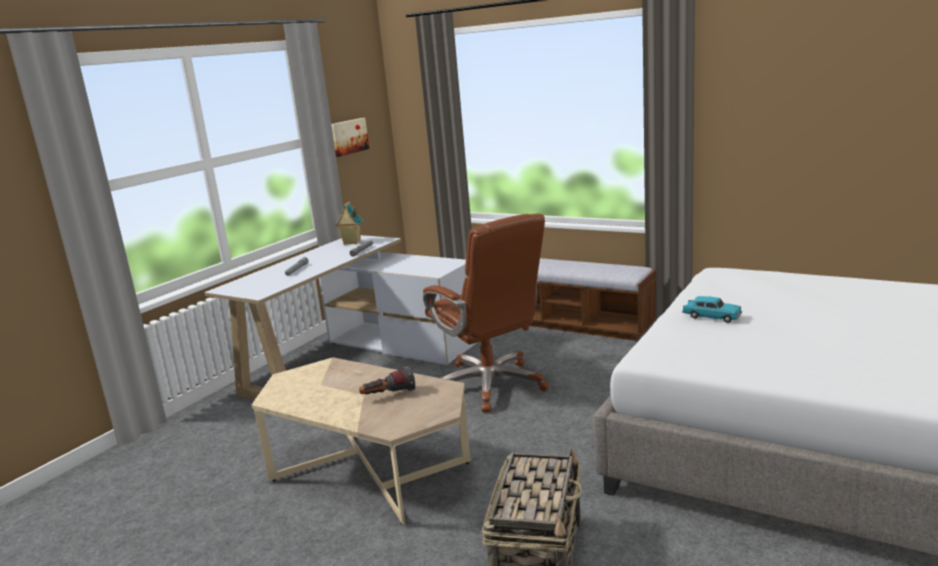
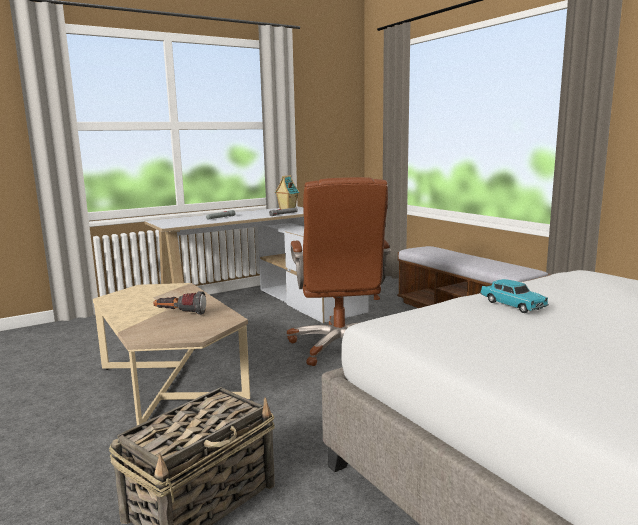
camera: 25 degrees right, 5 degrees down
(348, 137) = (316, 128): picture -> none

